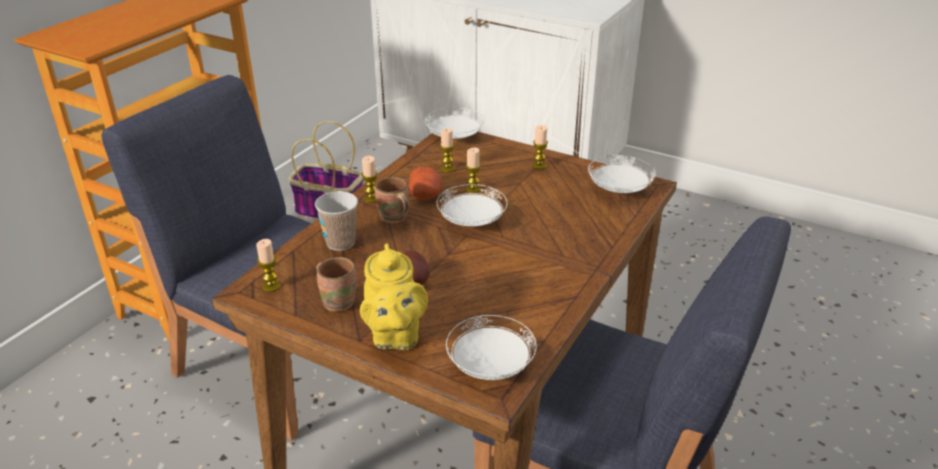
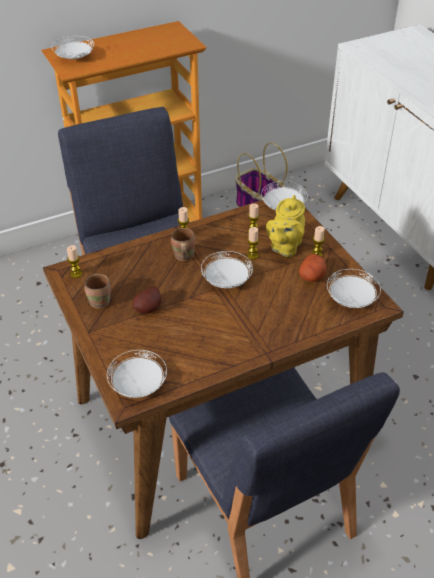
camera: 35 degrees right, 10 degrees up
(79, 36) = (74, 58): none -> white plate
(340, 243) = (137, 261): cup -> none
(394, 336) = (108, 338): yellow teapot -> yellow teapot (285, 247)
(425, 196) = (218, 247): potato -> potato (312, 276)

